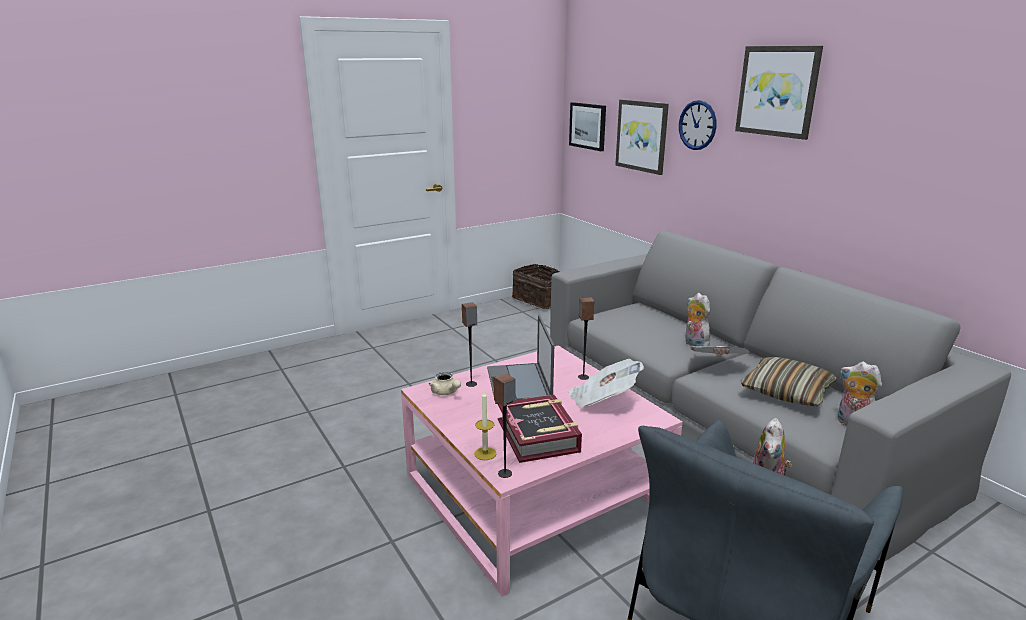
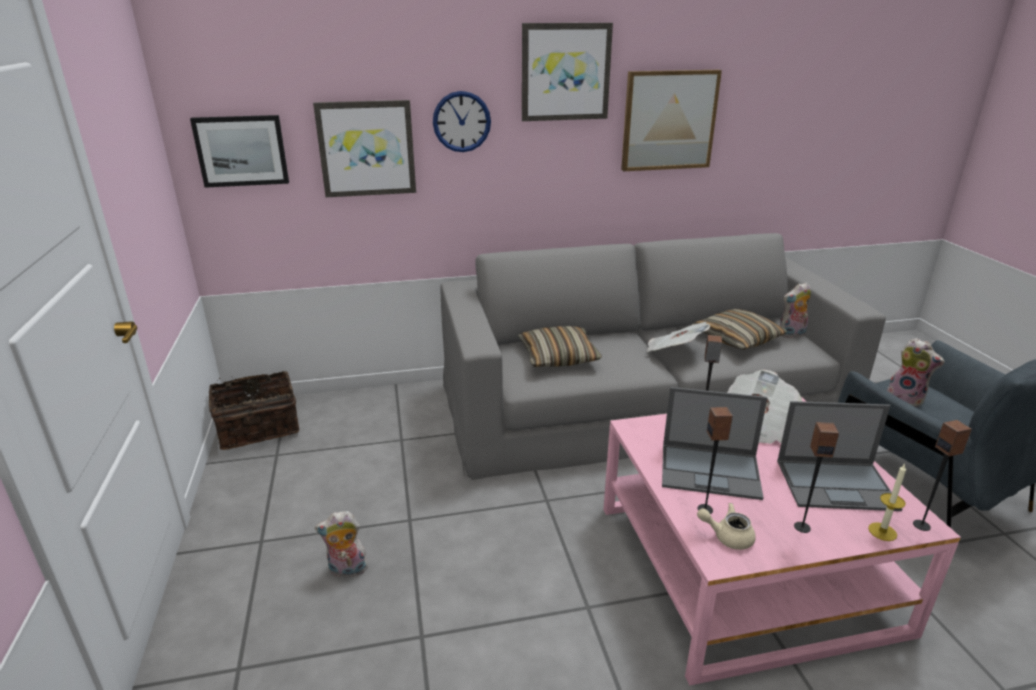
camera: 70 degrees left, 5 degrees up
(446, 392) = (727, 536): beige teapot -> beige teapot turned 150 degrees counterclockwise
(471, 419) = (802, 527): none -> speaker
(538, 435) = (837, 484): book -> laptop
(642, 322) = (558, 356): none -> pillow
(694, 345) = (627, 348): plush toy -> plush toy (346, 570)
(874, 152) = (668, 120): none -> picture

